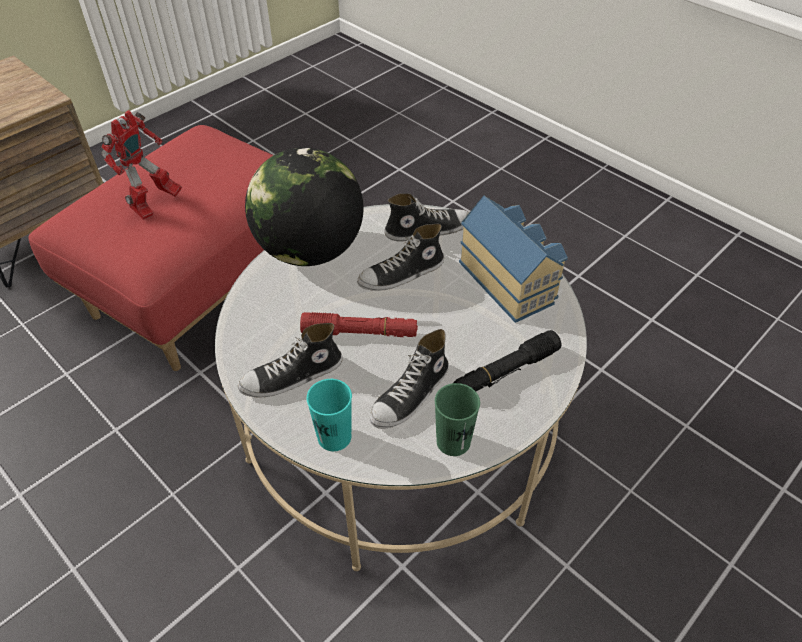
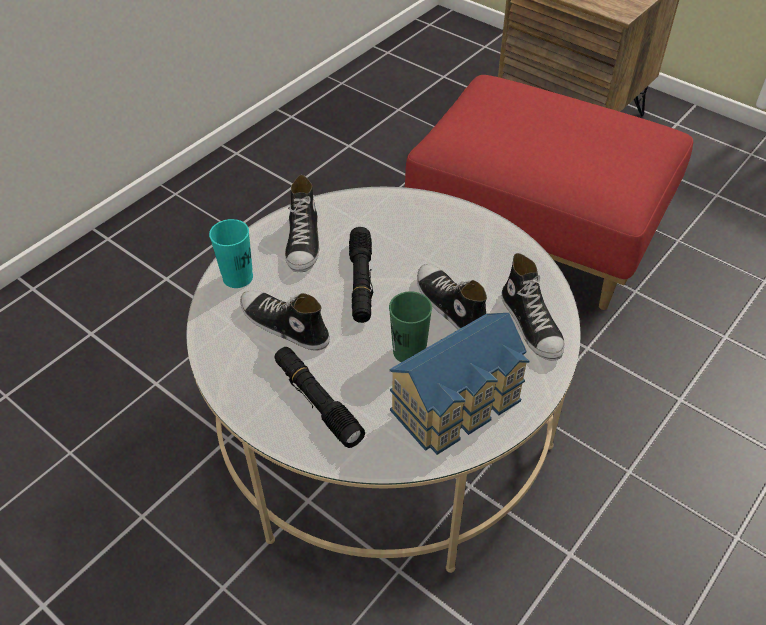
camera: 85 degrees right, 0 degrees up
(154, 205) = (526, 126): toy robot -> none
(292, 377) = (303, 242): shoe -> shoe turned 150 degrees counterclockwise
(310, 250) = (472, 232): globe -> none
(360, 333) = (361, 282): red flashlight -> black flashlight
(453, 441) = (229, 360): green cup -> green cup (409, 351)

